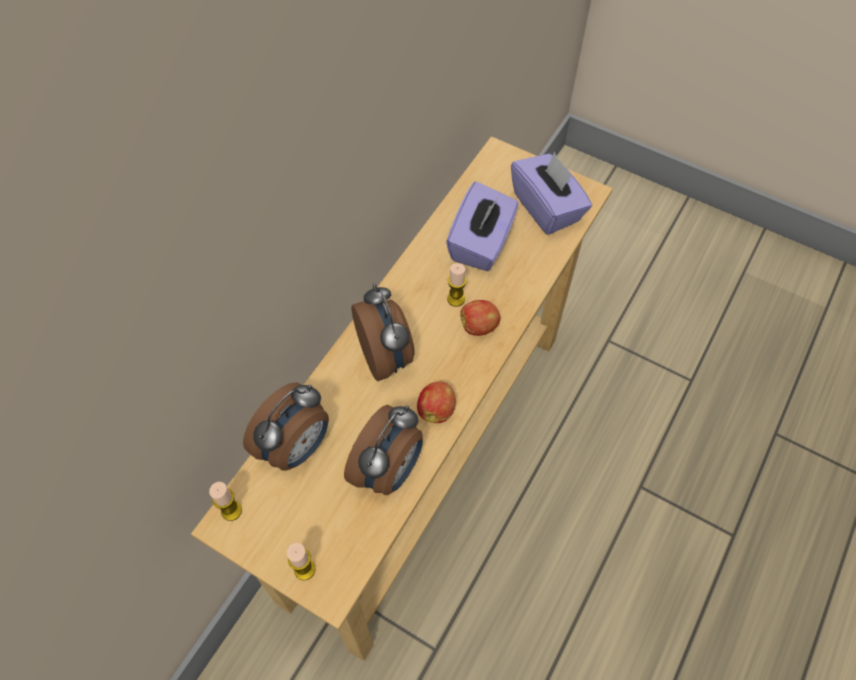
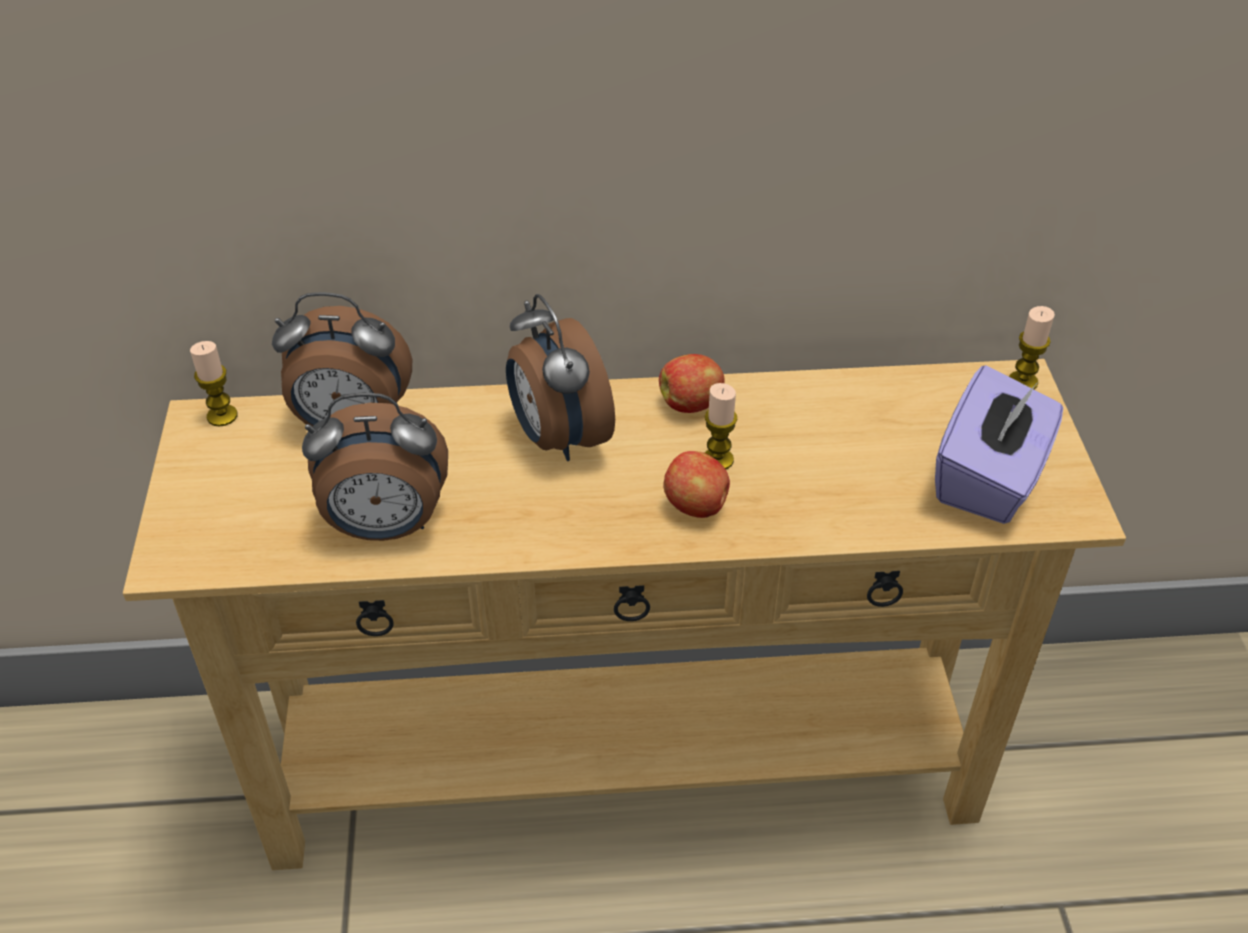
camera: 55 degrees right, 15 degrees down
(304, 569) = (185, 519): candle -> candle (1023, 381)
(386, 356) = (557, 438): alarm clock -> alarm clock turned 120 degrees clockwise
(436, 409) = (518, 528): apple -> apple (691, 404)
(481, 243) = (841, 440): purple tissue box -> none

